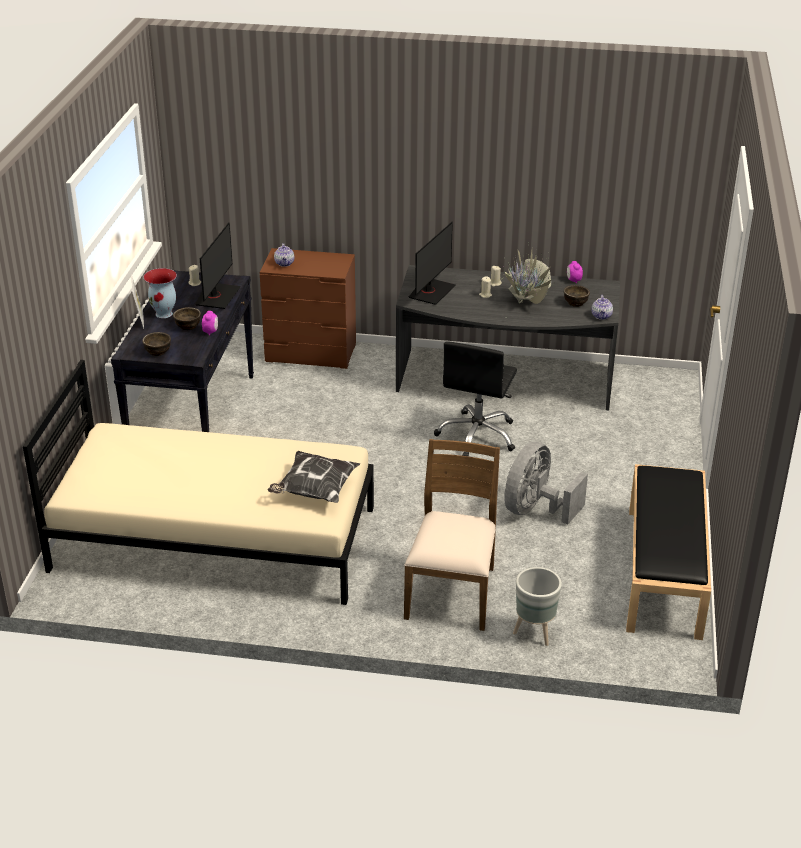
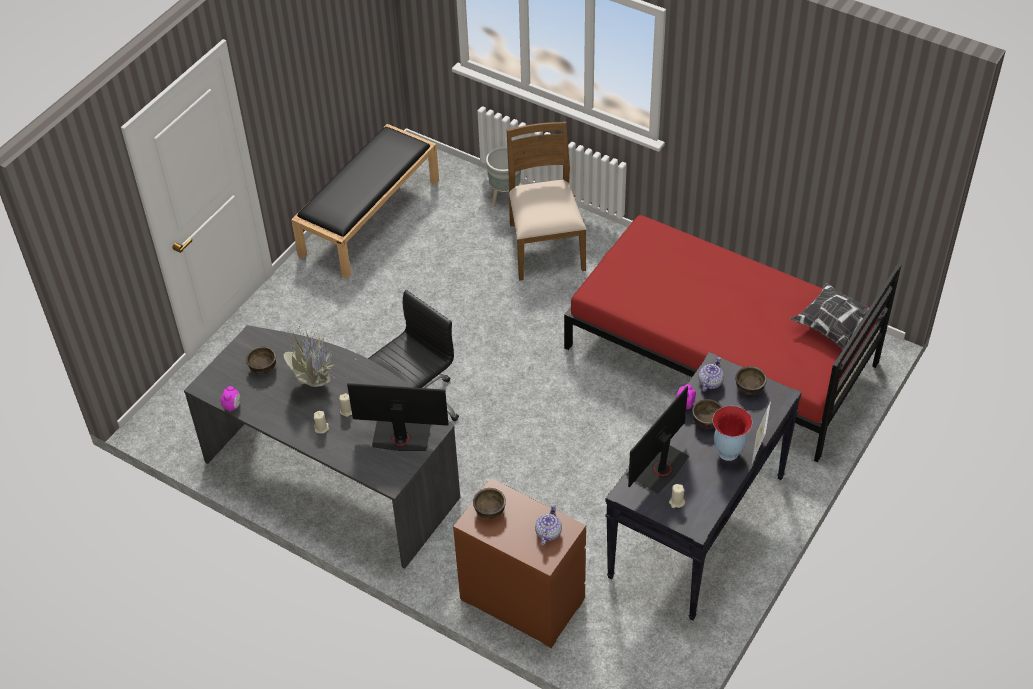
camera: 155 degrees left, 15 degrees up
(214, 538) = (720, 355): beige bed -> red bed
(314, 491) = (640, 259): pillow -> pillow (835, 326)
(333, 264) = (490, 511): none -> brown bowl
(431, 292) = (401, 436): monitor -> monitor turned 45 degrees clockwise
(452, 592) = (545, 246): brown chair -> brown chair turned 135 degrees clockwise
(536, 510) = (425, 302): grey fan -> none
(601, 316) = (255, 338): teapot -> teapot (710, 382)

